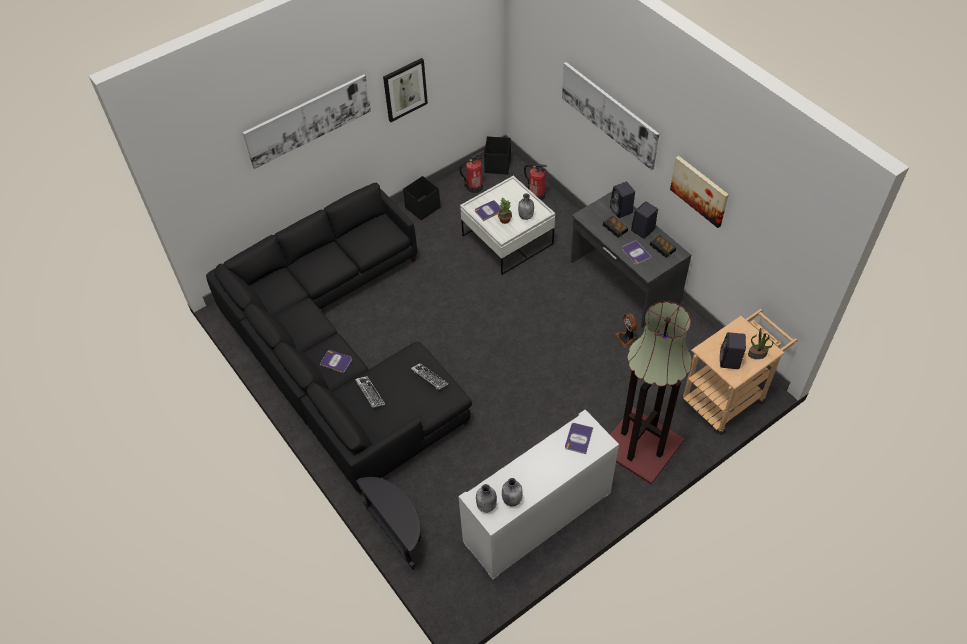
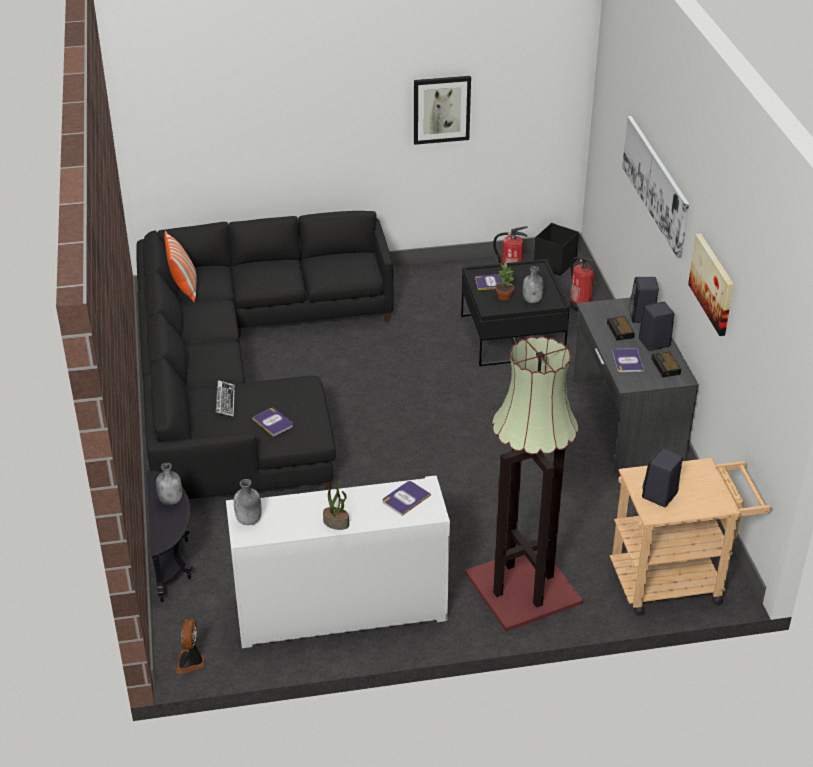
camera: 25 degrees right, 15 degrees down
(266, 301) = (184, 288): none -> pillow
(308, 120) = (307, 98): picture -> none
(336, 361) = (213, 362): book -> book (273, 422)
(422, 208) = (435, 277): black storage box -> none
(429, 378) = (302, 411): keyboard -> none
(507, 240) = (511, 336): white coffee table -> black coffee table
(512, 499) = (282, 525): grey bottle -> grey bottle (171, 500)
(626, 338) = (587, 476): fan -> fan (191, 662)
(757, 354) = (702, 501): potted plant -> potted plant (336, 523)

